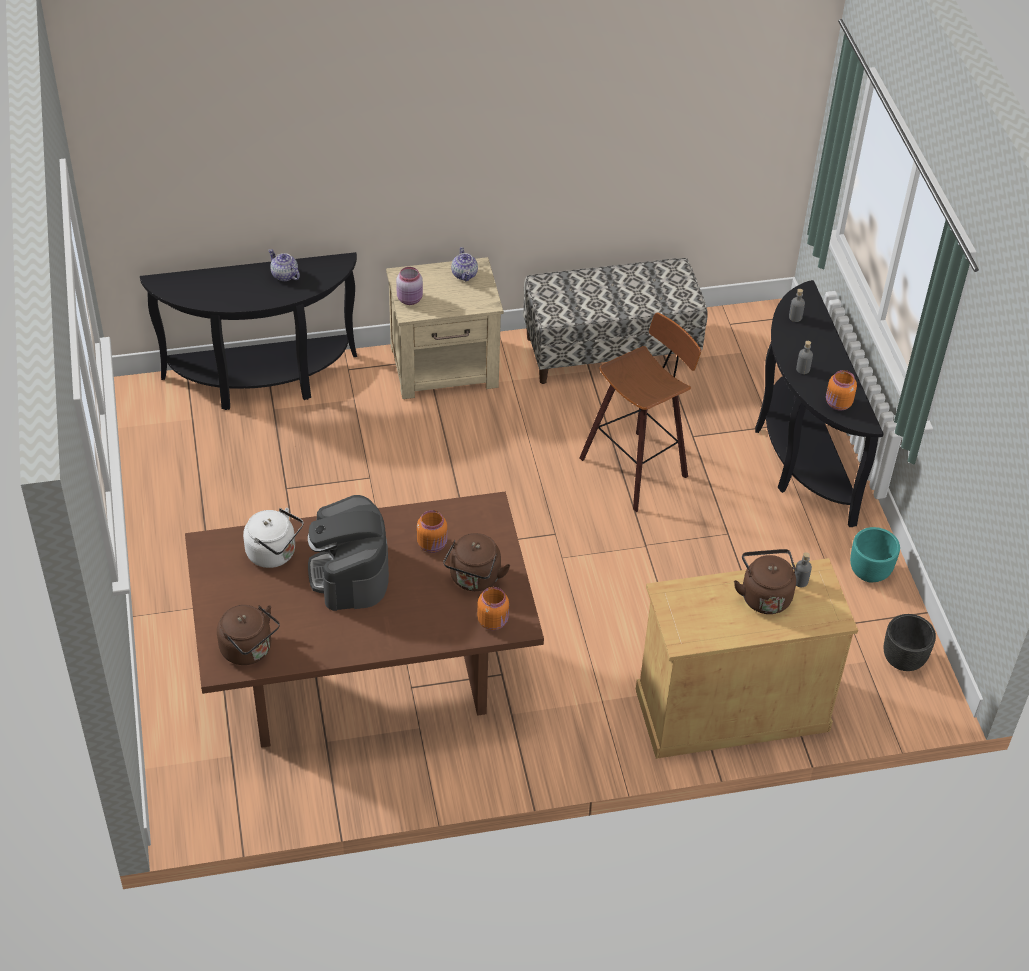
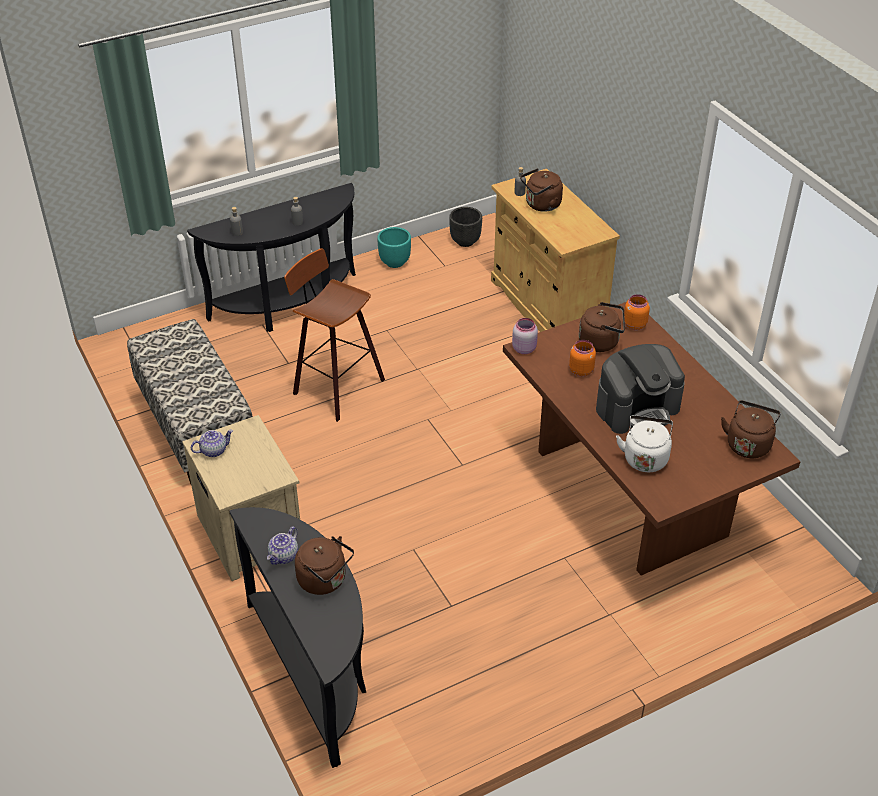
camera: 105 degrees left, 5 degrees down
(243, 294) = (325, 580): none -> brown kettle
(410, 299) = (262, 480): pink jar -> pink jar (524, 348)
(838, 404) = (329, 203): orange jar -> none

